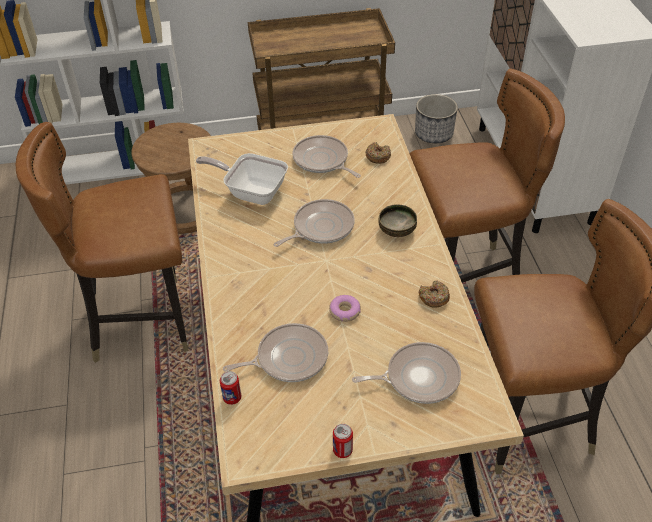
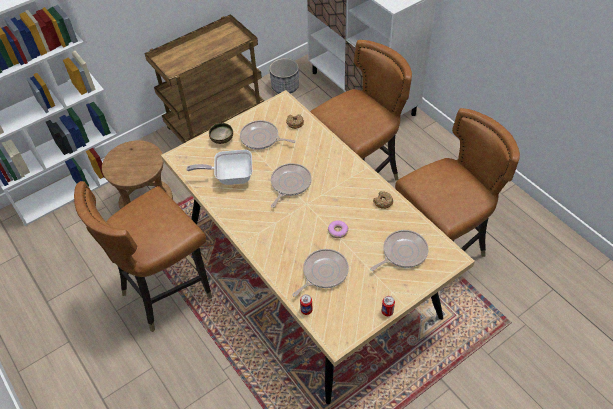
camera: 25 degrees left, 5 degrees up
(397, 231) = (337, 168): bowl -> bowl (222, 139)

